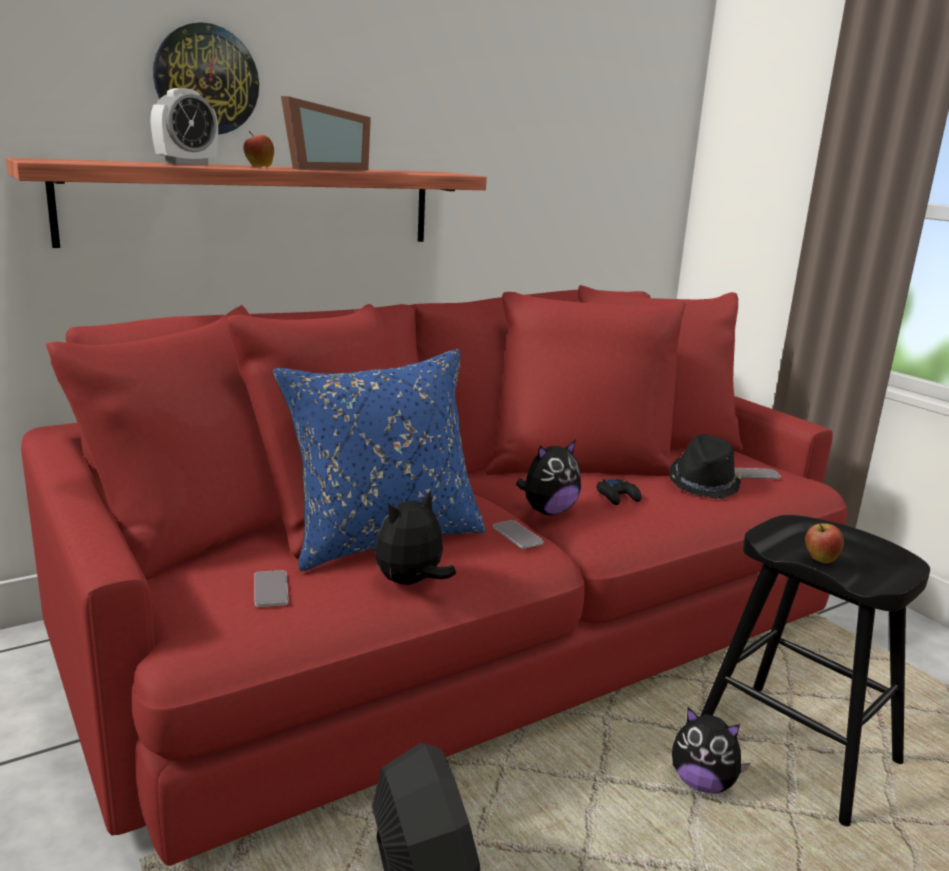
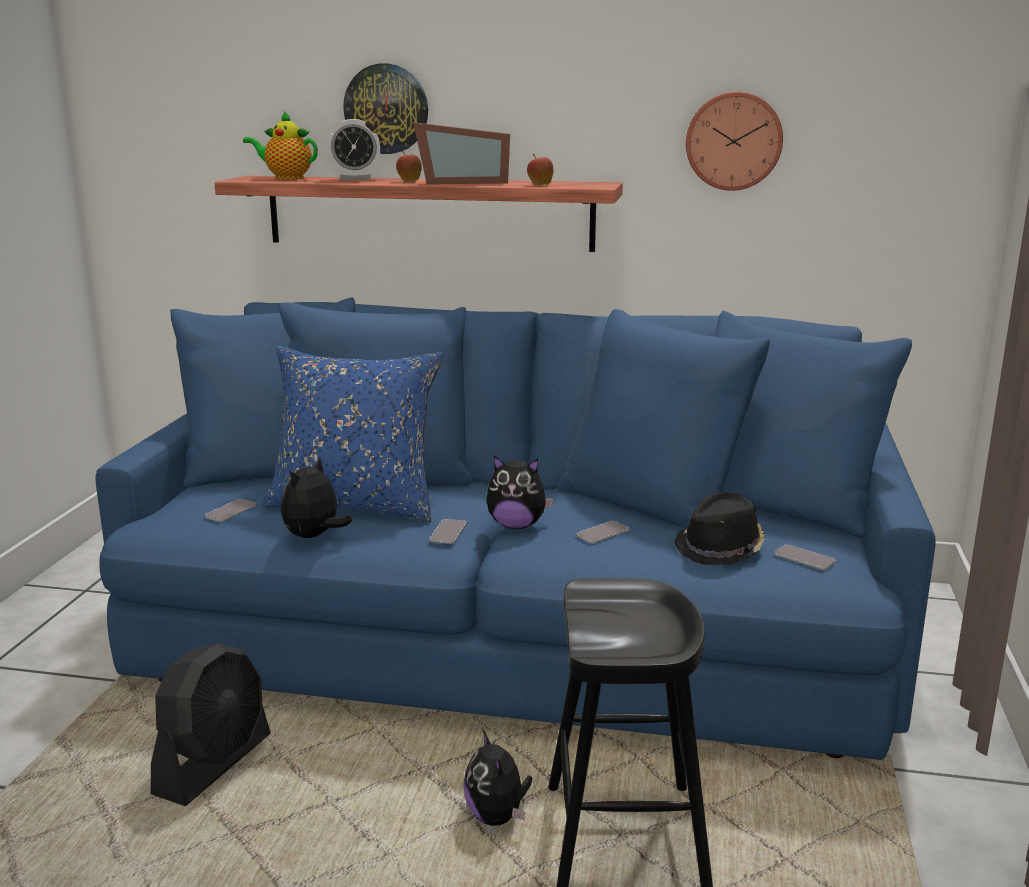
camera: 45 degrees right, 0 degrees up
(90, 160) = (286, 178): none -> teapot
(411, 583) = (314, 536): plush toy -> plush toy turned 60 degrees counterclockwise
(462, 622) = (515, 629): red sofa -> blue sofa
(532, 135) = (733, 141): none -> wall clock
(618, 497) = (602, 533): black game controller -> phone
(820, 559) = (590, 618): apple -> apple (540, 184)

